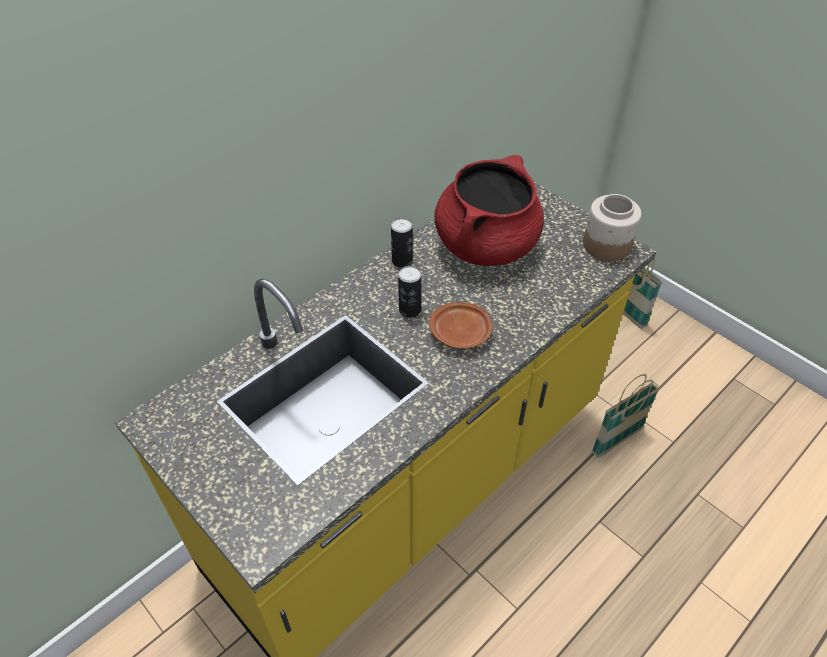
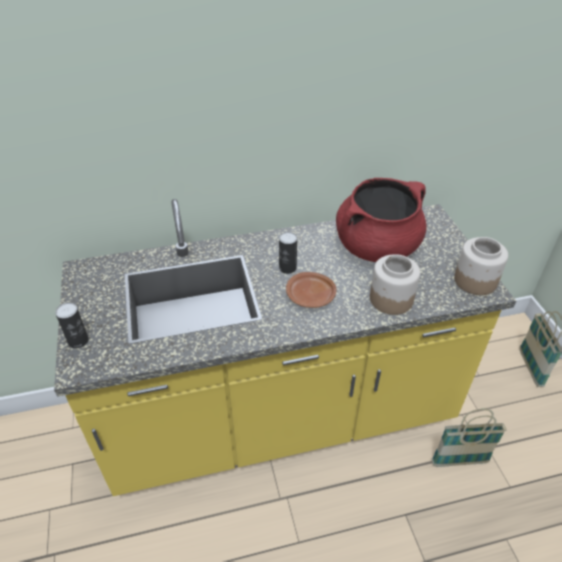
camera: 30 degrees right, 5 degrees down
(402, 261) = (308, 236): can -> can (78, 341)
(542, 300) = (390, 299): none -> jar

